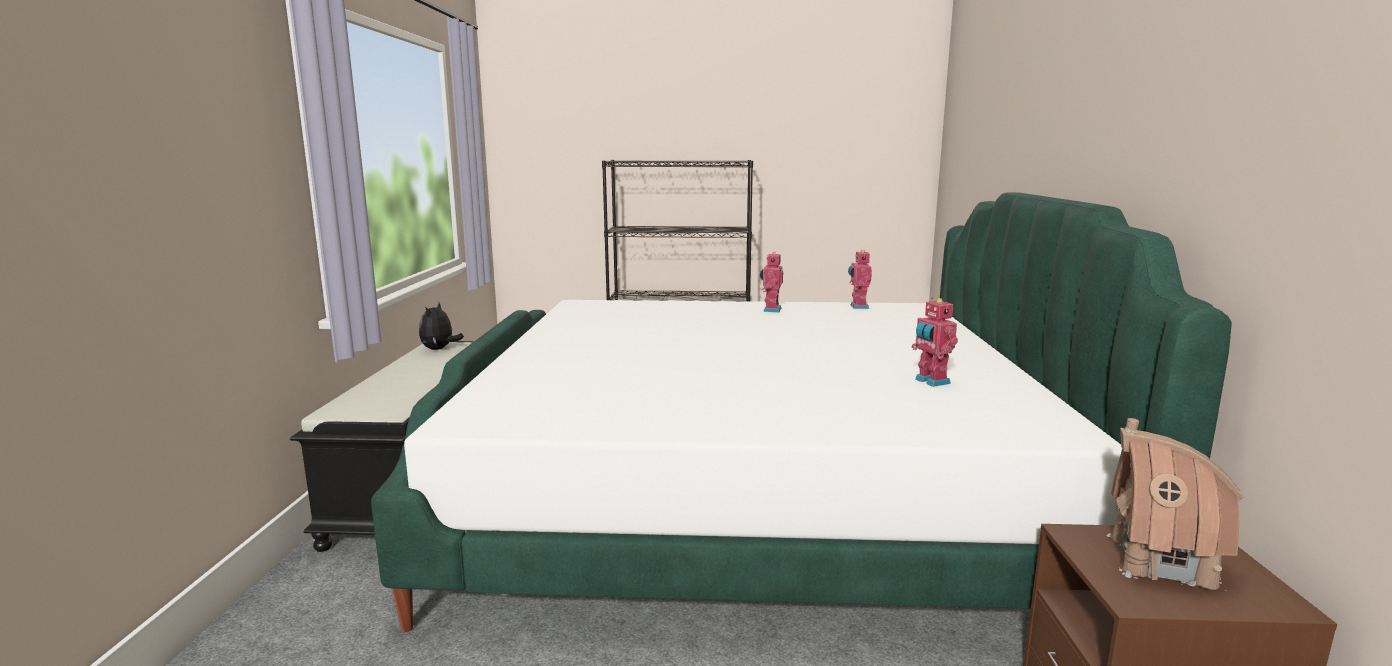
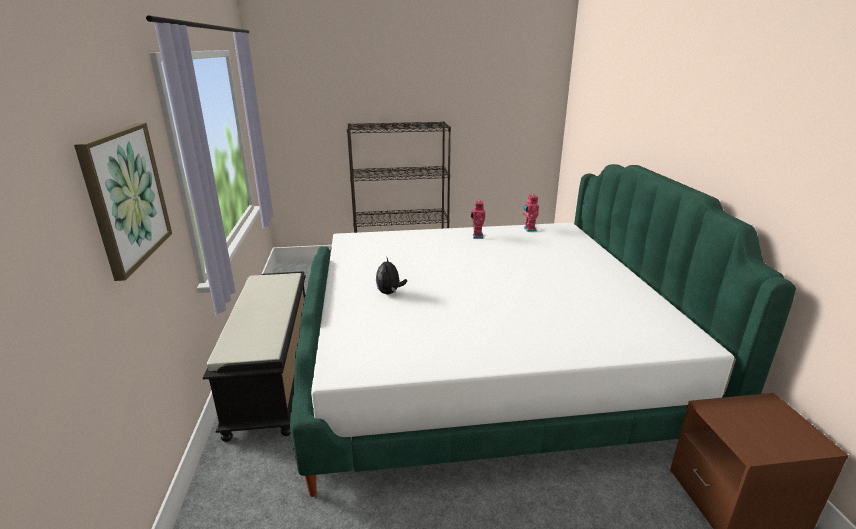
camera: 10 degrees left, 10 degrees up
(192, 138) = (126, 197): none -> picture
(439, 349) = (264, 283): plush toy -> plush toy (390, 292)
(930, 381) = (604, 302): toy robot -> none
(1161, 561) = (757, 422): toy house -> none

